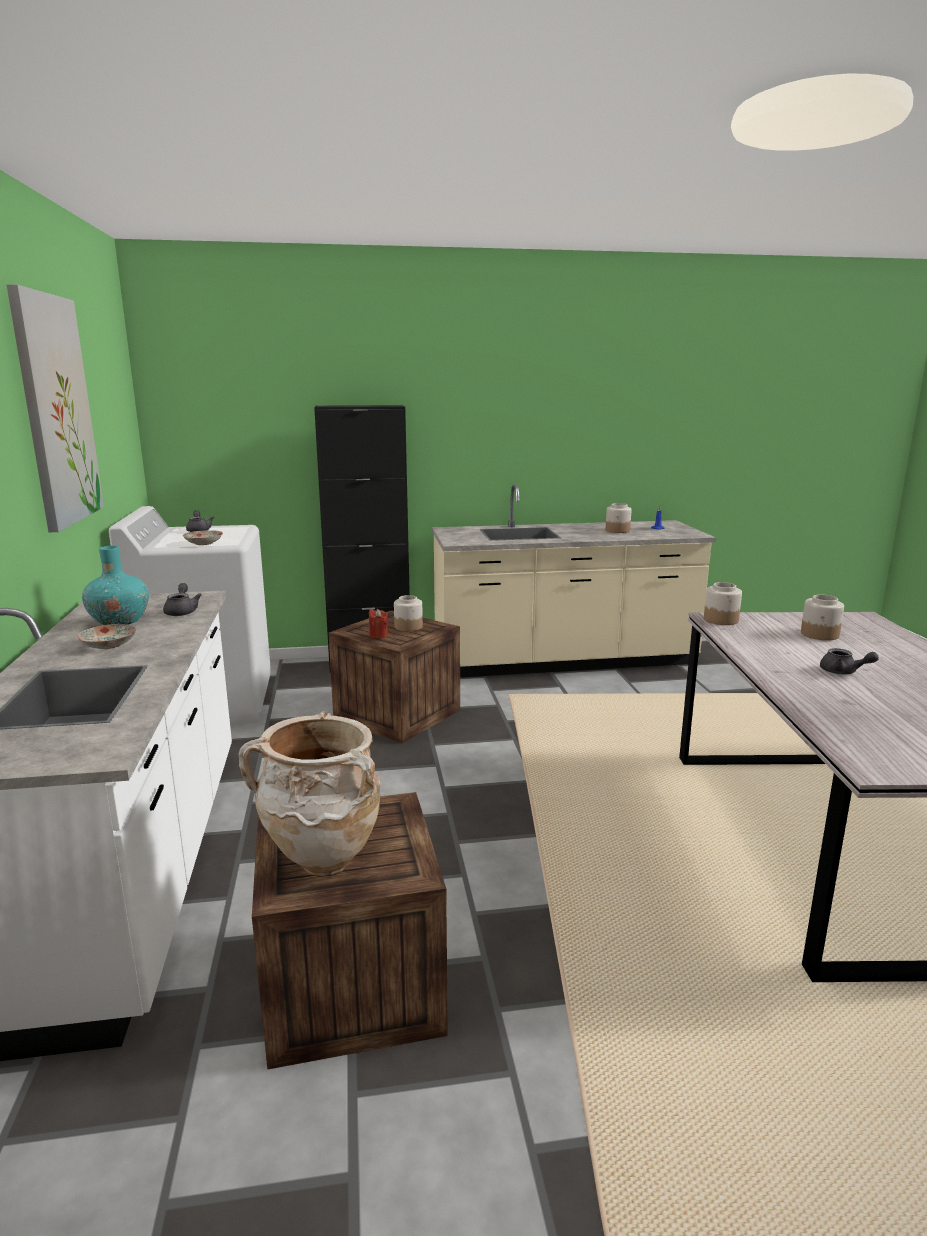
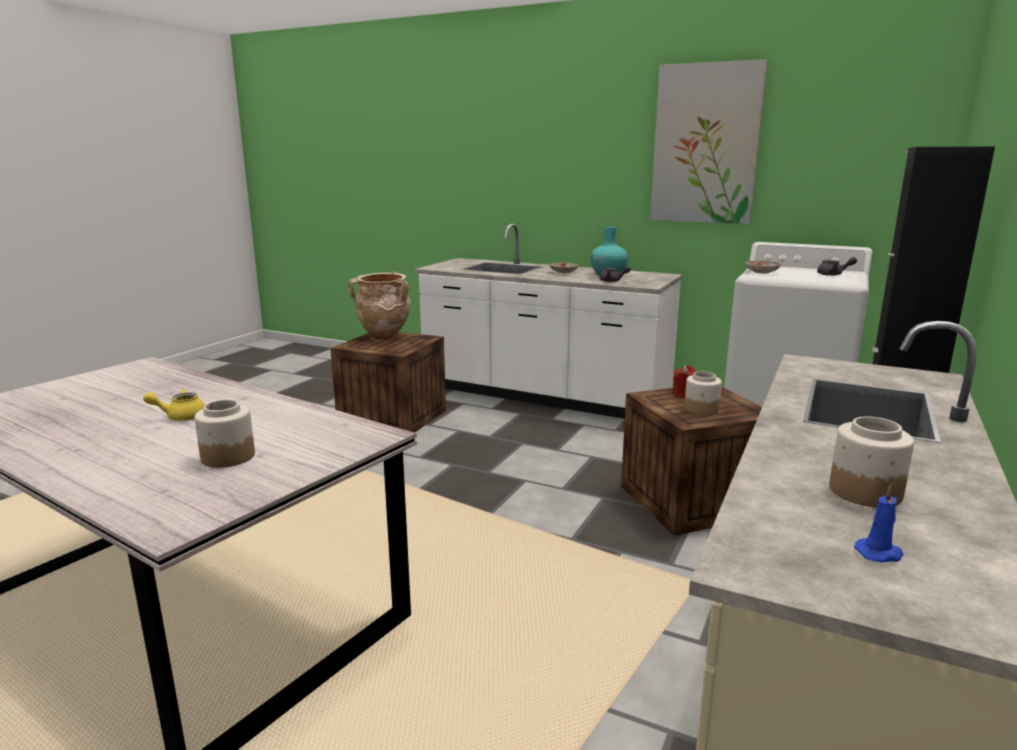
camera: 125 degrees right, 0 degrees up
(721, 620) = (363, 434): jar -> none
(843, 672) = (181, 416): grey teapot -> yellow teapot

